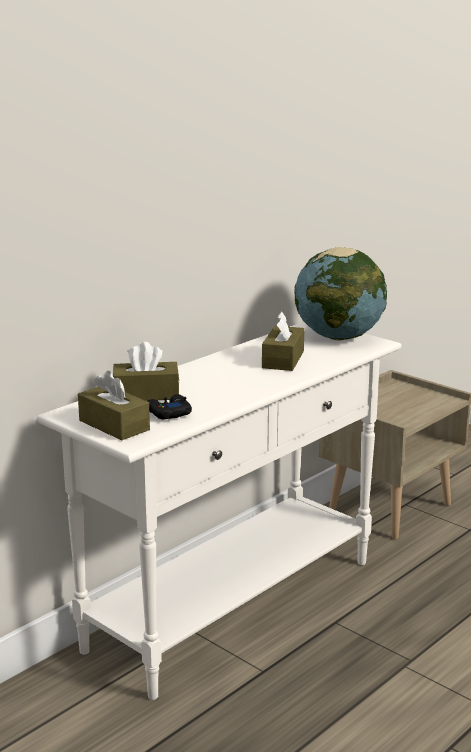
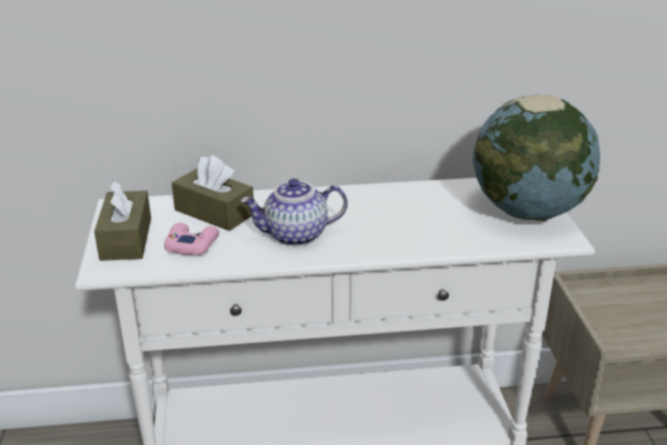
camera: 40 degrees right, 10 degrees up
(168, 413) = (191, 244): black game controller -> pink game controller
(227, 388) = (295, 236): none -> teapot
(283, 359) = (413, 220): brown tissue box -> none

